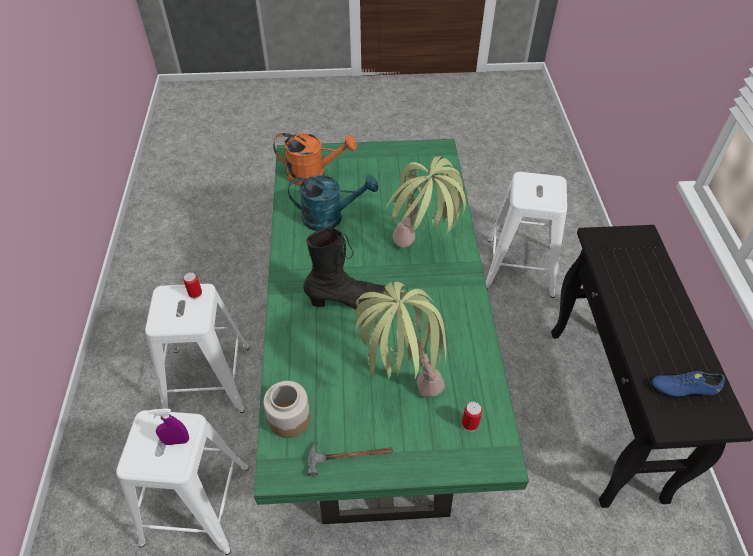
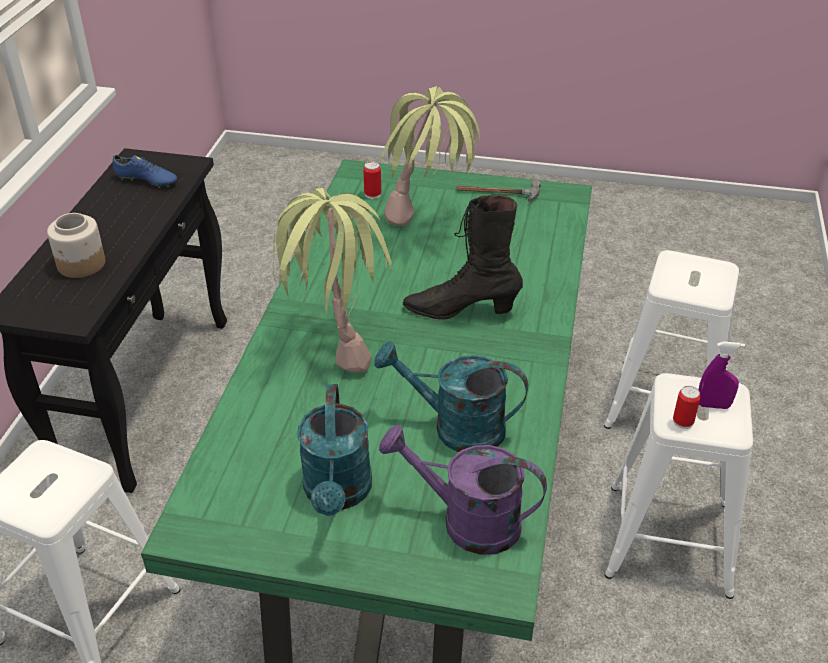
camera: 165 degrees left, 10 degrees down
(176, 441) = (678, 276): purple spray bottle -> purple spray bottle (713, 405)
(289, 418) = (554, 224): jar -> jar (81, 264)
(313, 174) = (467, 521): orange watering can -> purple watering can
(380, 175) = (337, 494): none -> turquoise watering can

